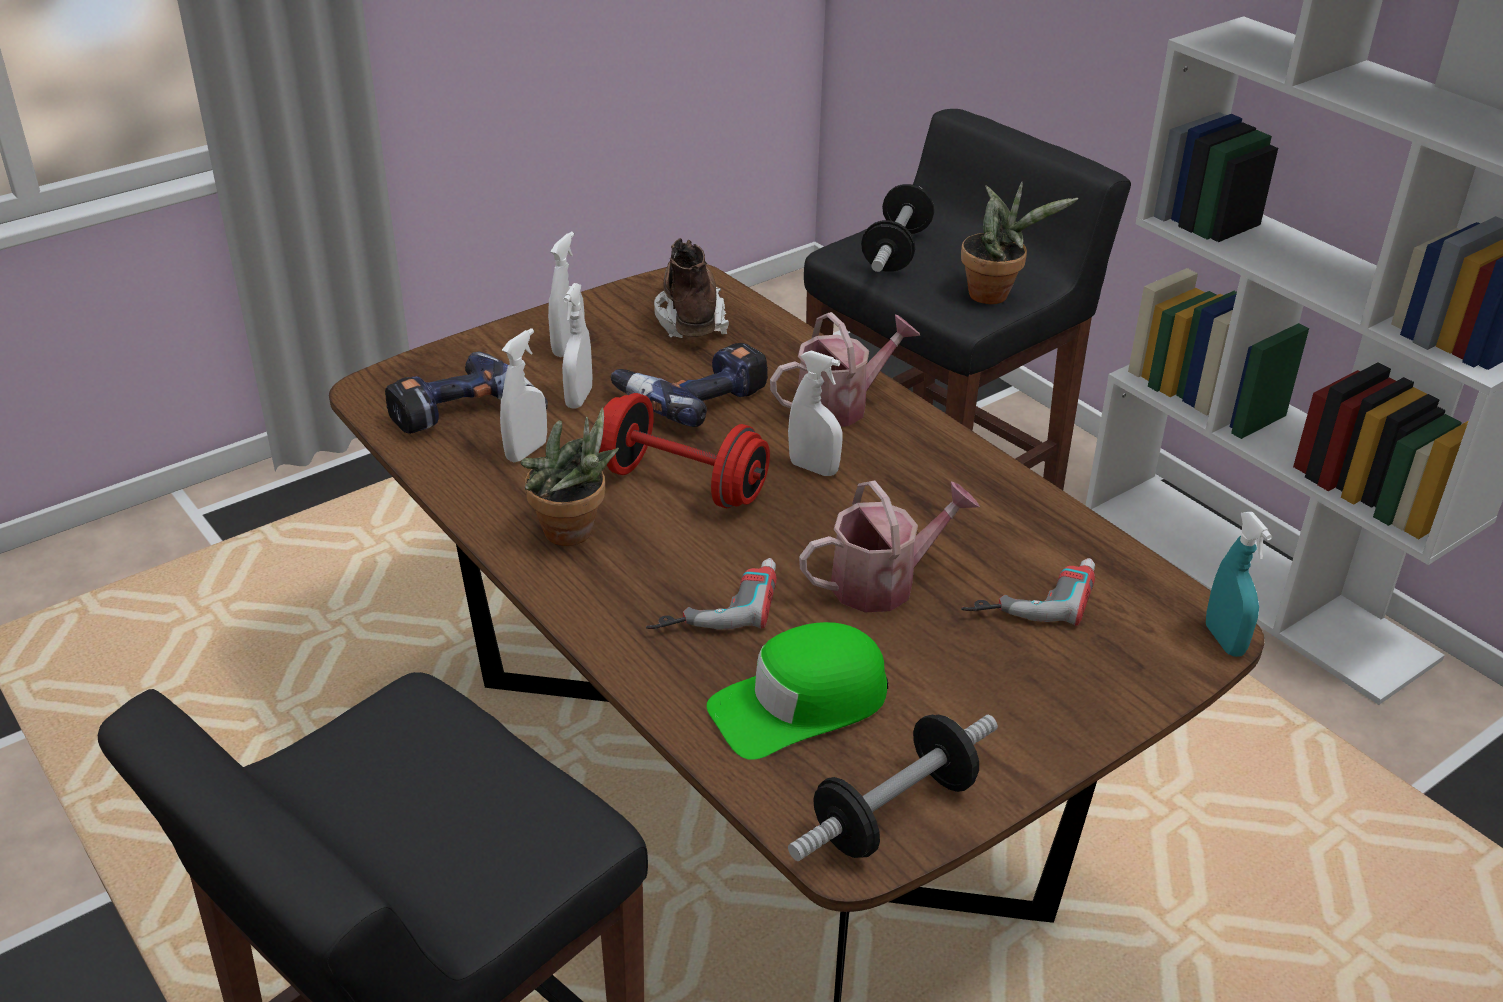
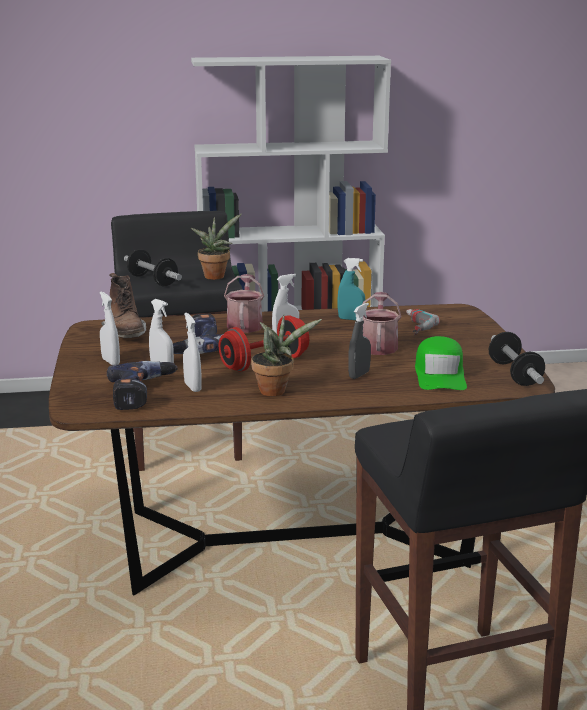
camera: 60 degrees left, 15 degrees down
(690, 317) = (125, 333): brown boot -> brown boot turned 135 degrees counterclockwise
(715, 602) = (359, 375): power drill -> grey spray bottle
(1224, 640) = (466, 309): turquoise spray bottle -> turquoise spray bottle (350, 319)

